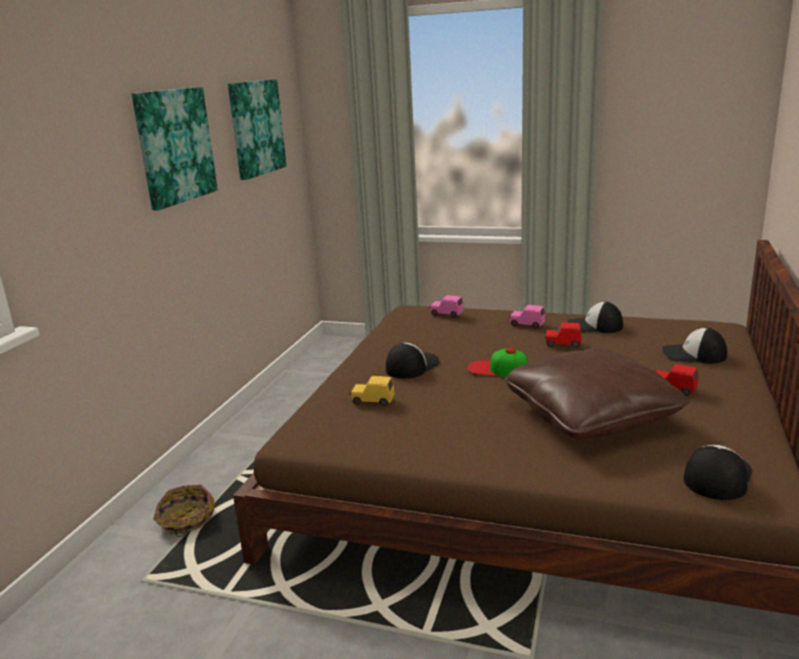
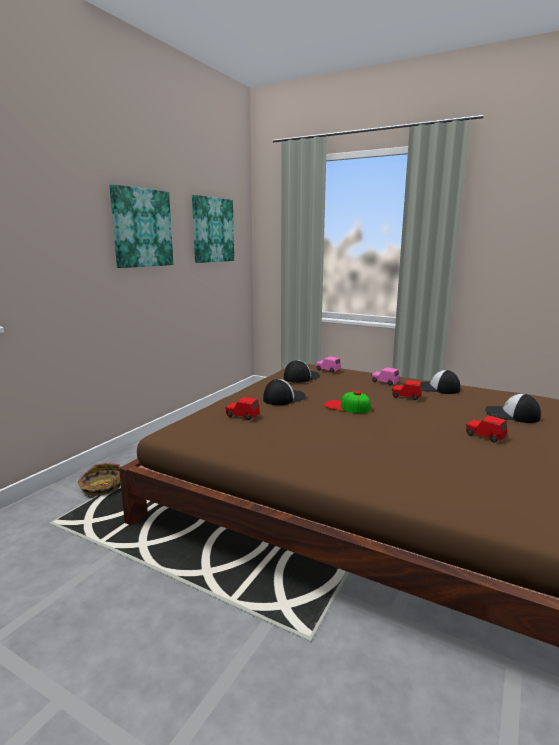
camera: 10 degrees right, 5 degrees down
(372, 401) = (242, 416): yellow toy car -> red toy car
(591, 415) = (406, 446): brown pillow -> none
(716, 476) = (498, 505): cap -> cap (301, 377)

